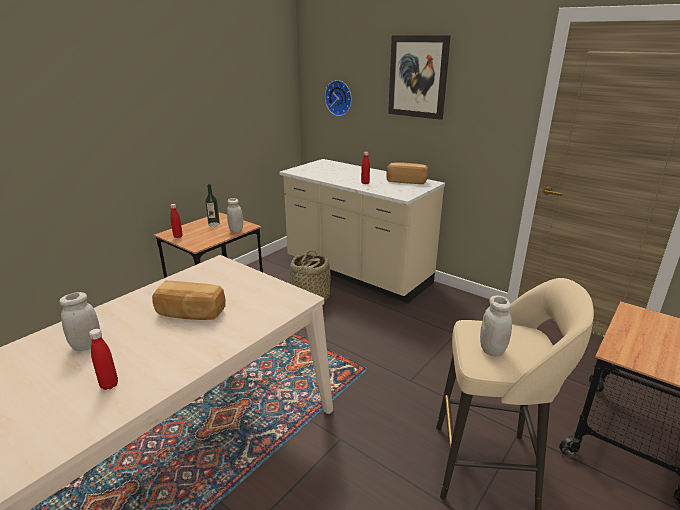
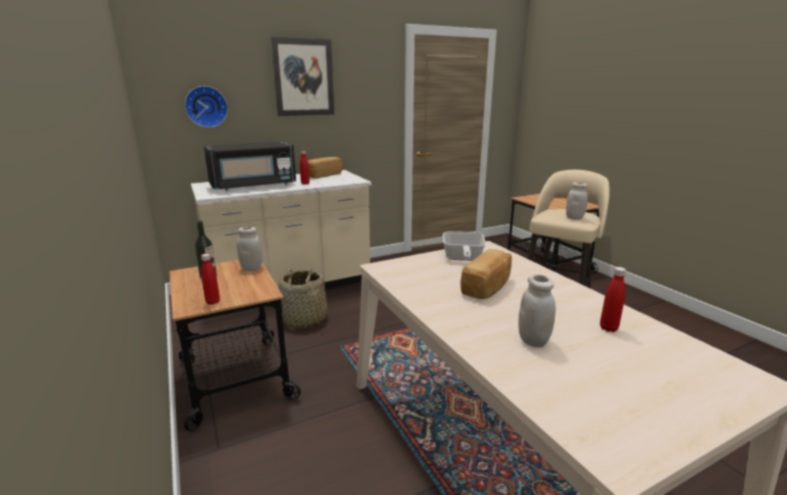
camera: 65 degrees left, 5 degrees down
(257, 291) = (462, 258): none -> frying pan
(335, 173) = (254, 186): none -> black microwave

